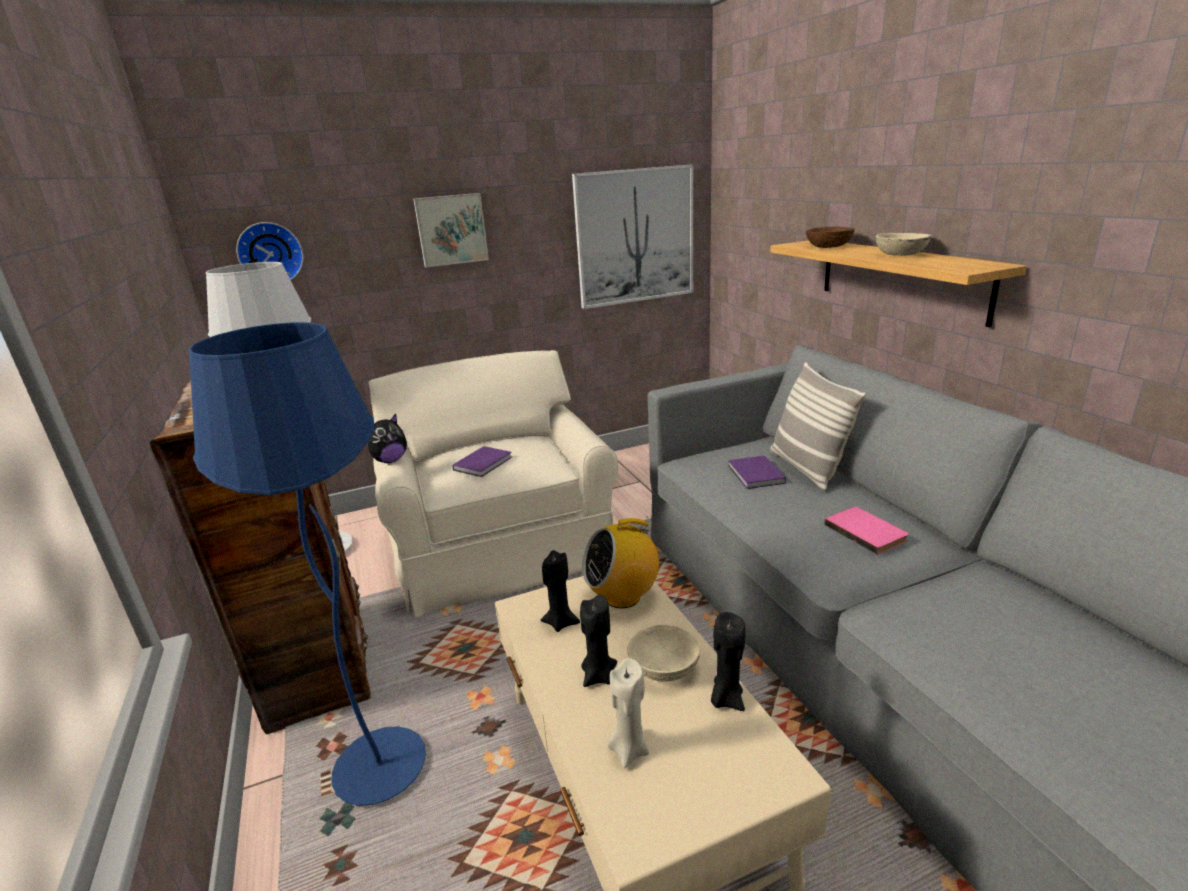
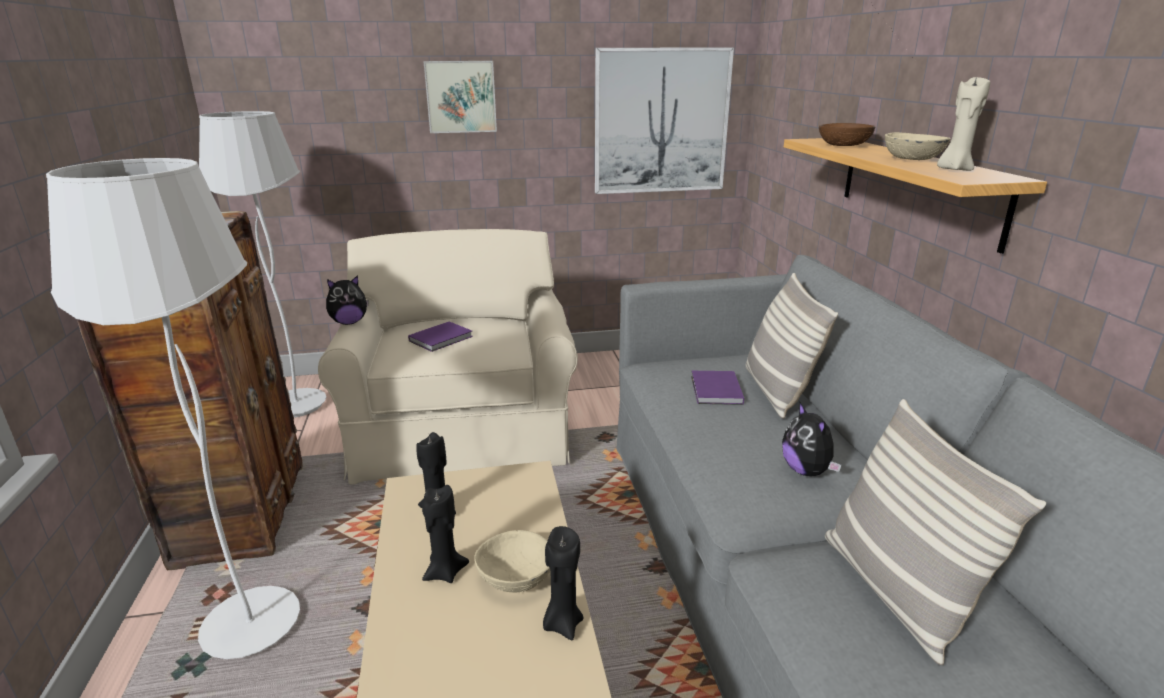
camera: 10 degrees right, 0 degrees up
(270, 253) = (278, 104): wall clock -> none
(381, 769) = (252, 626): blue floor lamp -> white floor lamp
(622, 596) = (514, 495): radio -> none
(629, 749) = (433, 655): beige candle -> beige candle (954, 169)
(867, 532) = (807, 471): pink book -> plush toy
(986, 617) = (895, 591): none -> pillow

